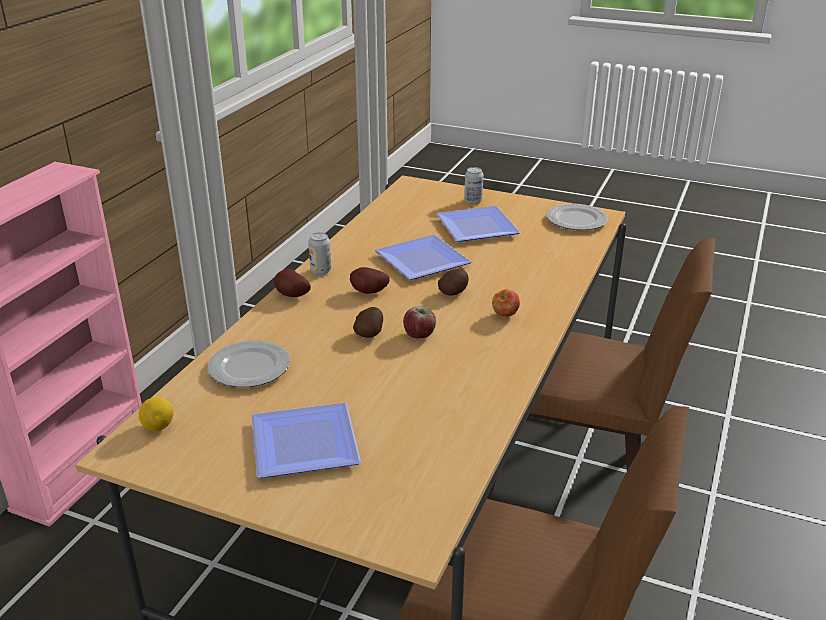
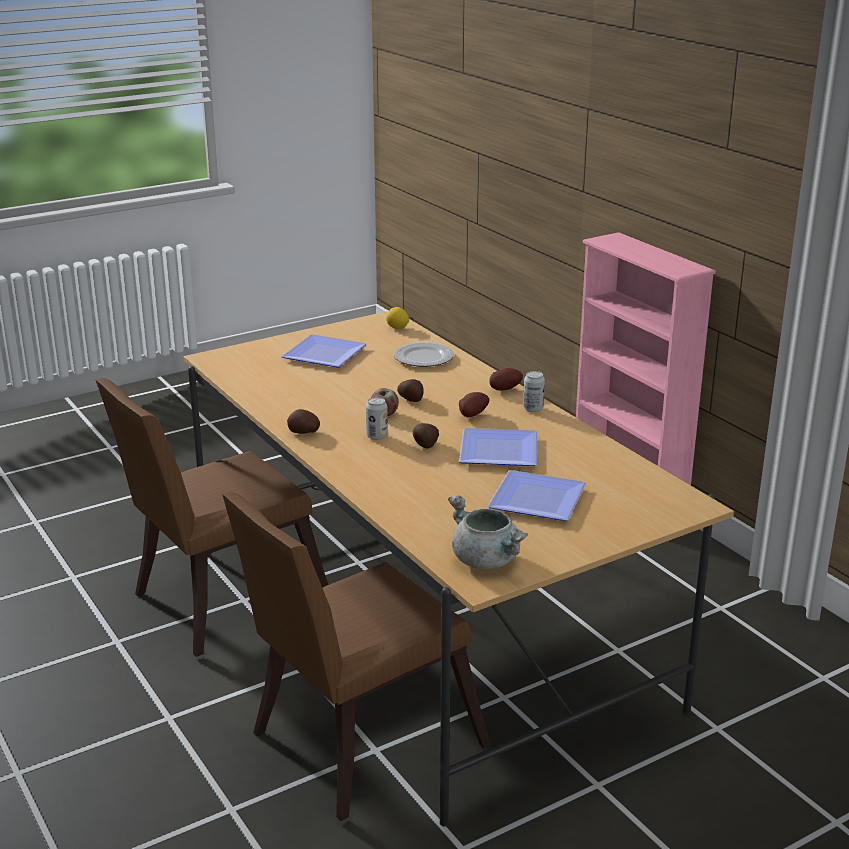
camera: 125 degrees right, 5 degrees down
(473, 201) = (608, 523): can -> can (377, 436)
(505, 315) = (363, 451): apple -> none
(515, 360) = (303, 433): none -> potato
(576, 220) = (487, 561): plate -> grey cooking pot

